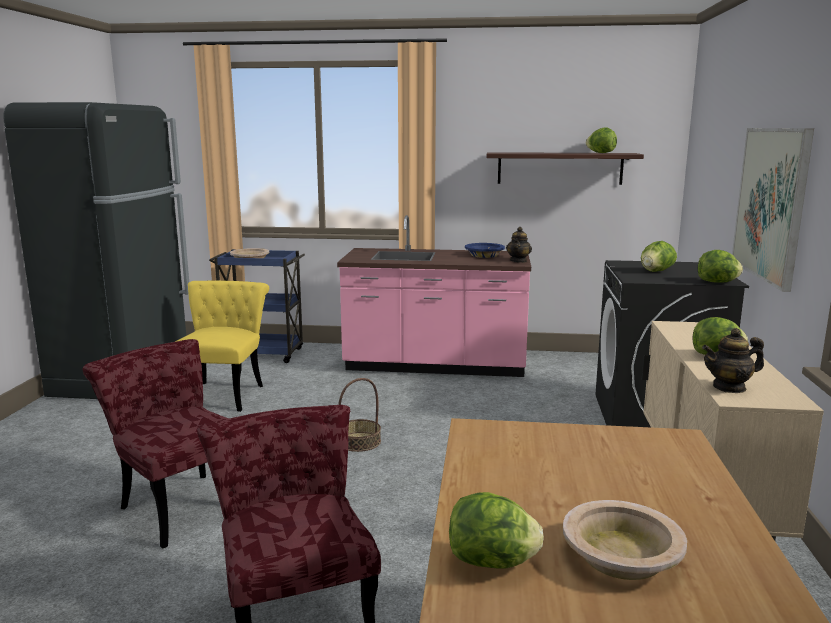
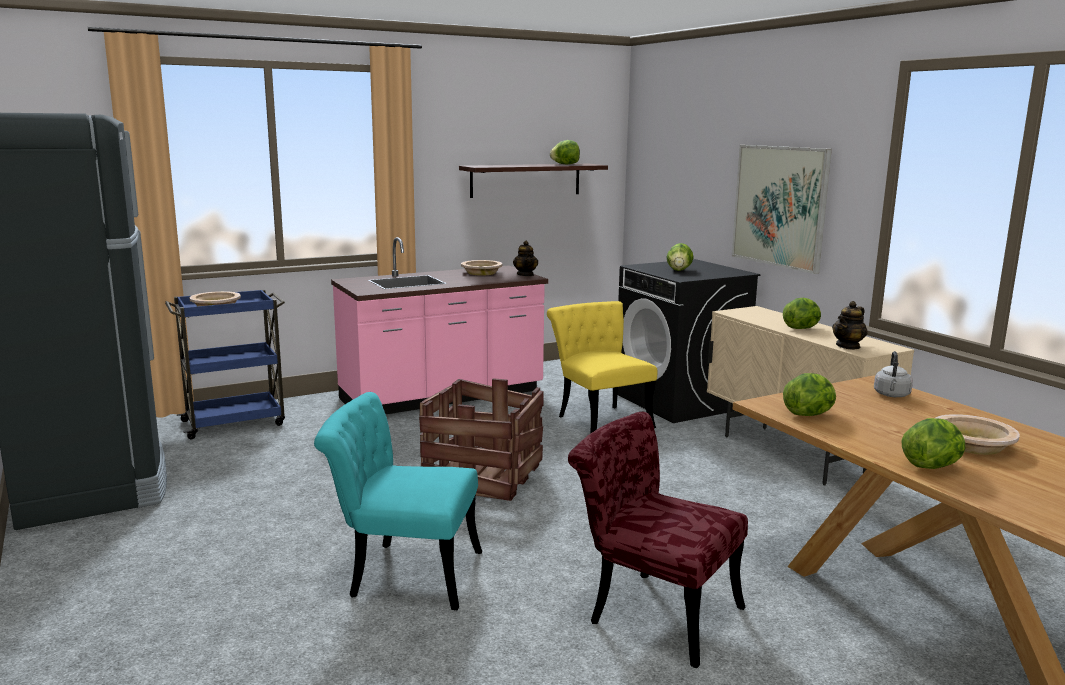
camera: 35 degrees left, 0 degrees up
(179, 503) = (402, 573): red chair -> turquoise chair
(223, 393) = (260, 469): yellow chair -> yellow chair (599, 419)
(359, 442) = (483, 476): basket -> crate
(484, 255) = (481, 273): blue bowl -> beige bowl
(662, 459) = (891, 395): none -> grey kettle
(717, 282) = (737, 274): lettuce -> lettuce (809, 414)

